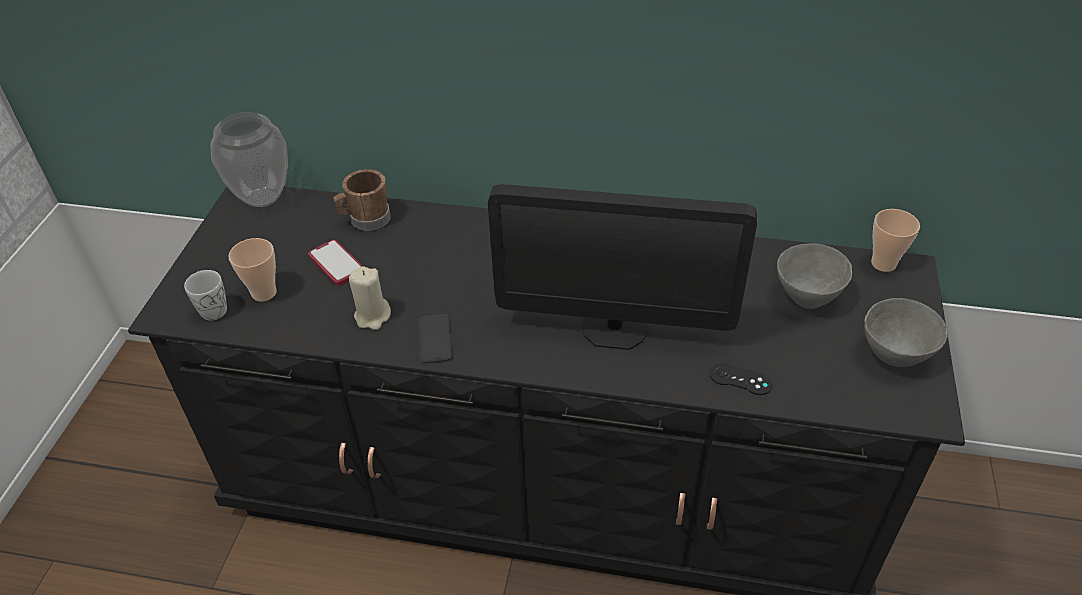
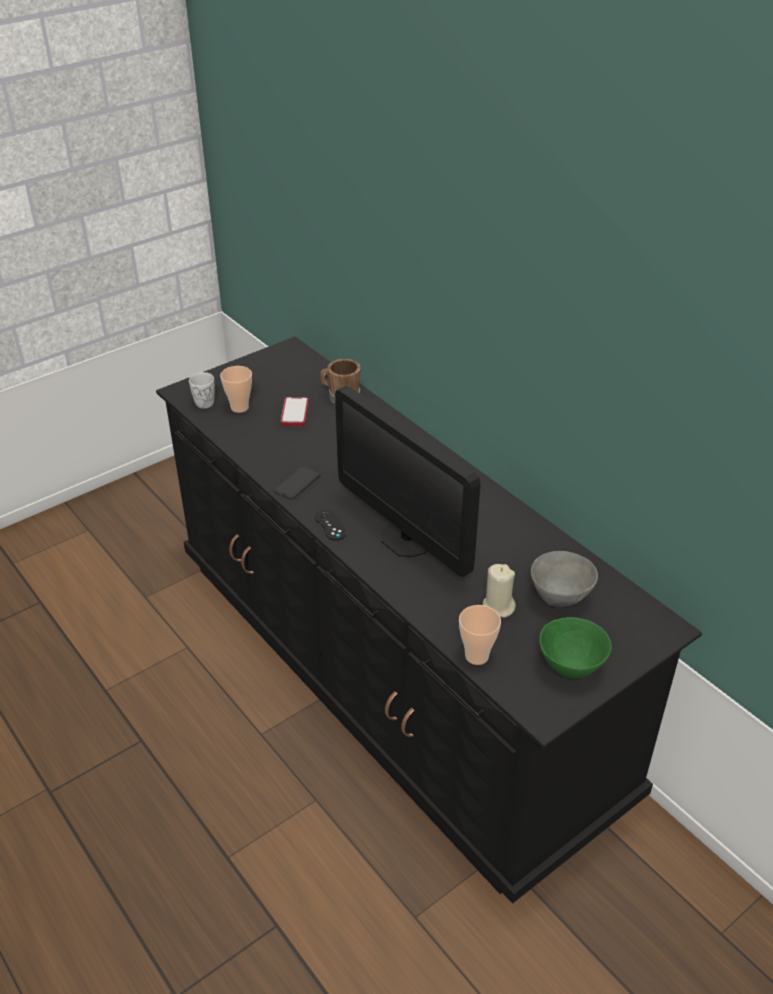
camera: 40 degrees right, 5 degrees down
(262, 199) = (299, 355): vase -> none
(372, 316) = (279, 452): beige candle -> beige candle (497, 608)
(740, 379) = (444, 614): black game controller -> black game controller (330, 525)
(883, 263) = (651, 613): cup -> cup (476, 656)
(894, 356) = (570, 668): grey bowl -> green bowl

